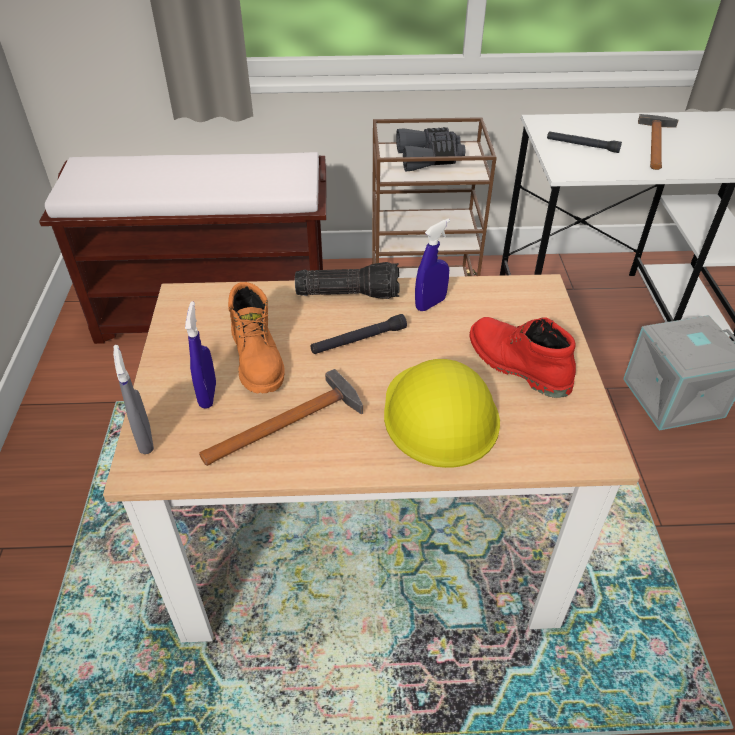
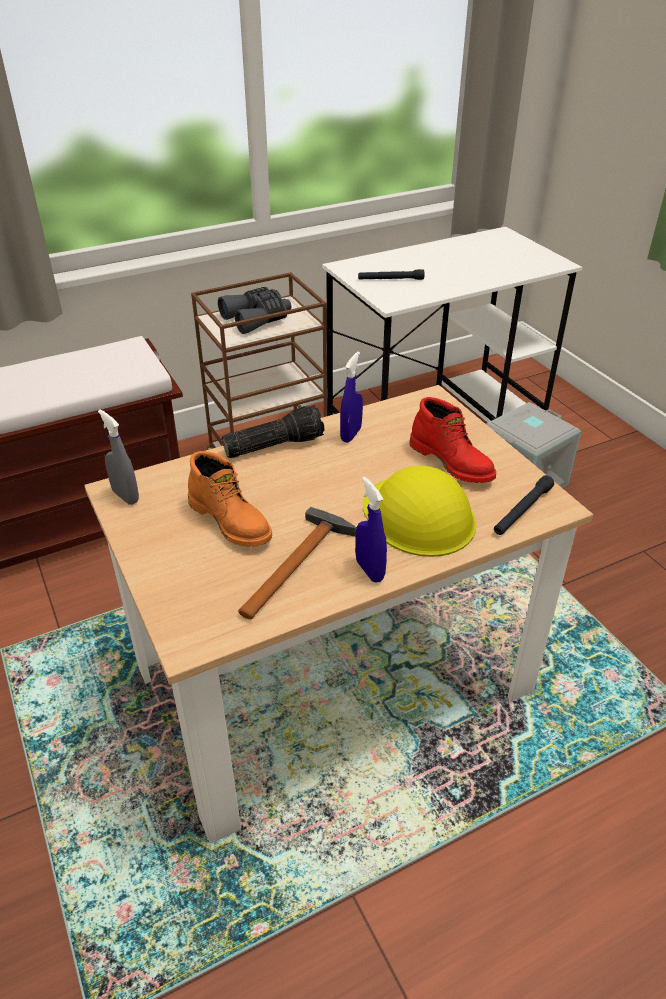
camera: 25 degrees left, 5 degrees down
(145, 439) = (174, 619): grey spray bottle -> grey spray bottle (125, 496)
(208, 395) = (206, 564): blue spray bottle -> blue spray bottle (369, 570)
(358, 340) = (310, 480): black flashlight -> black flashlight (522, 511)
(516, 365) = (452, 462): red boot -> red boot turned 150 degrees counterclockwise
(656, 142) = (446, 265): hammer -> none

